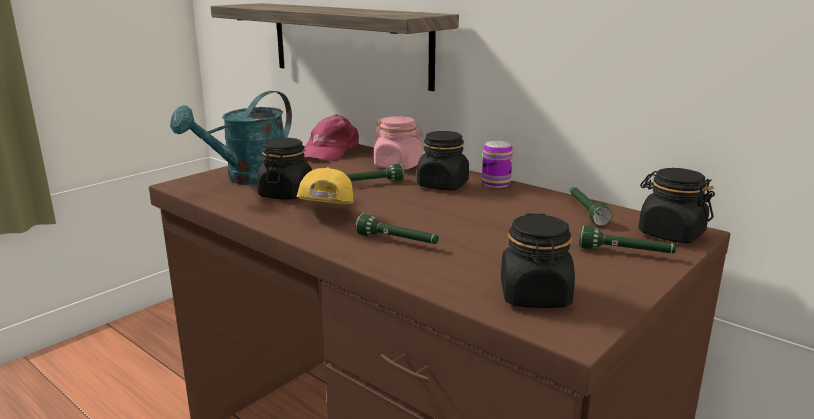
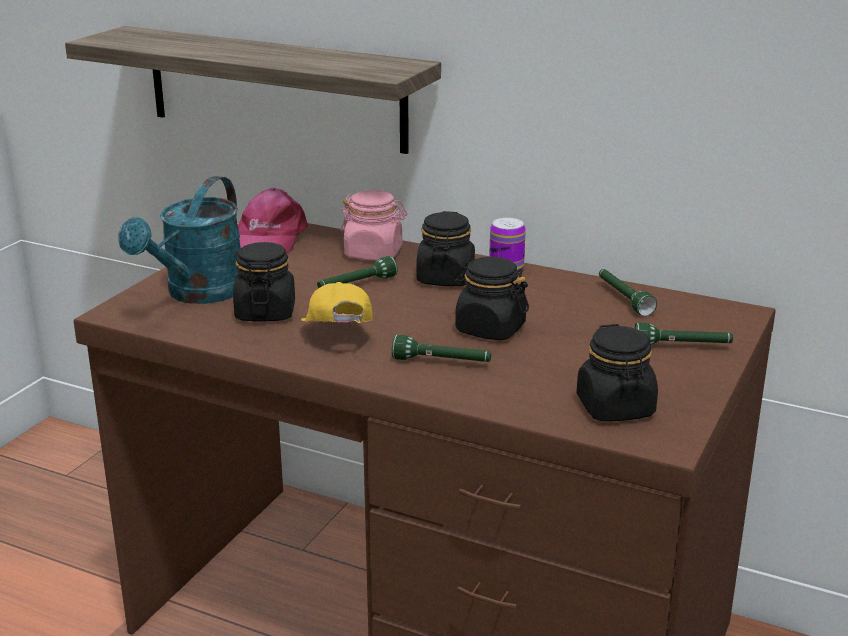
camera: 15 degrees left, 5 degrees up
(670, 234) = (718, 318): black jar -> black jar (490, 329)

